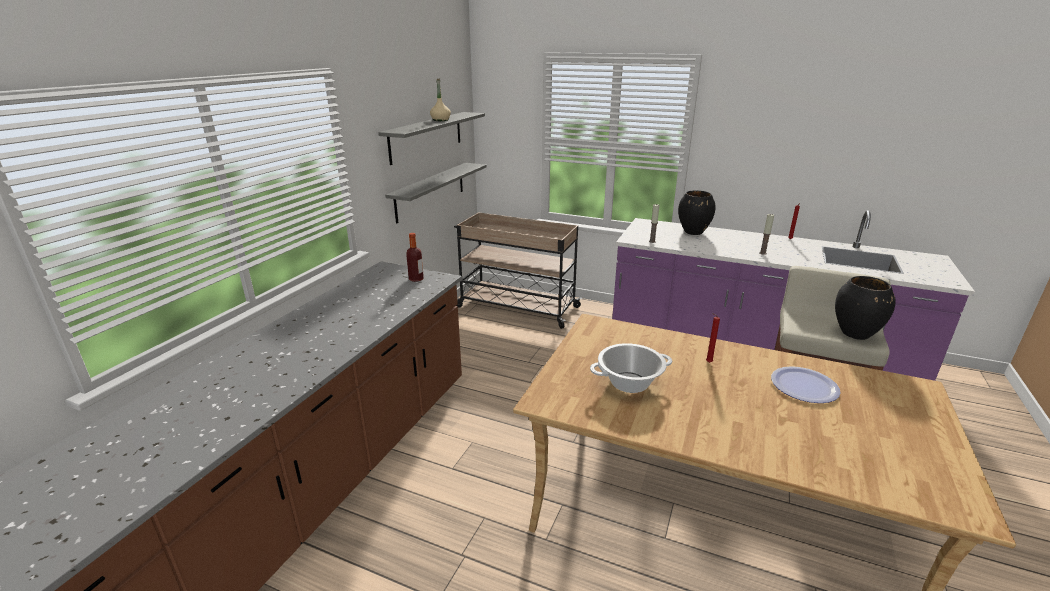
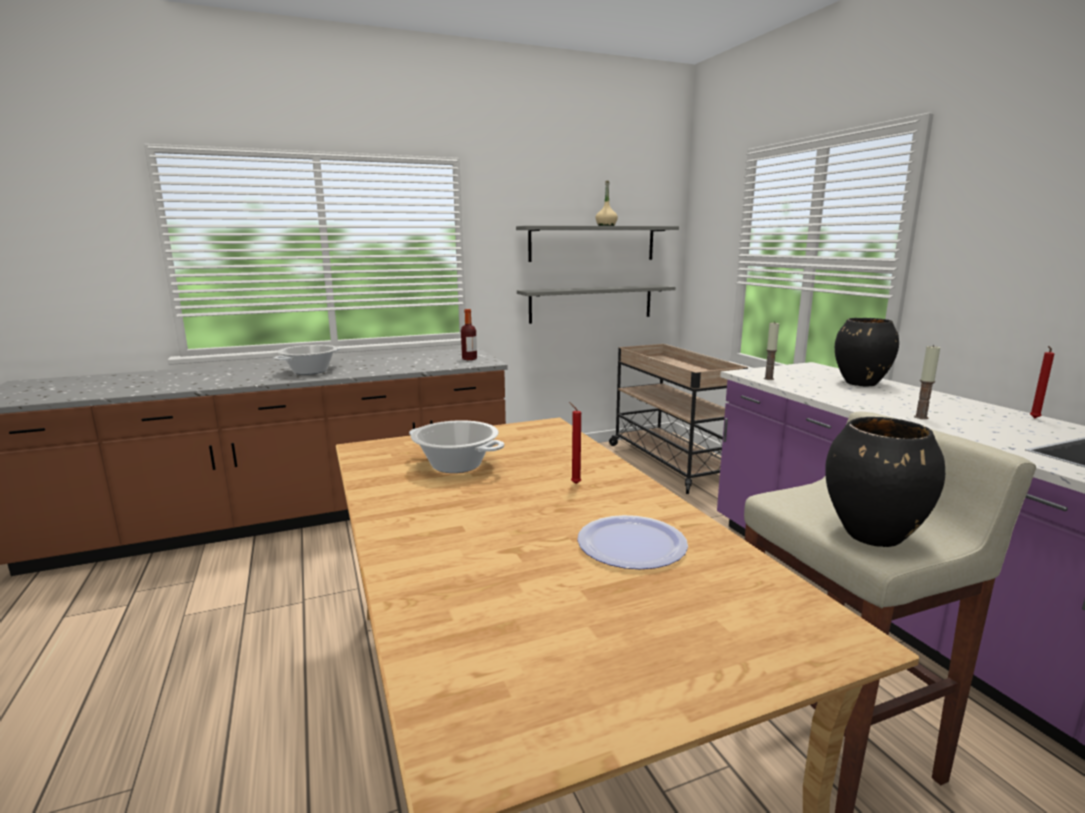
camera: 45 degrees right, 10 degrees down
(313, 348) = (310, 371): none -> cooking pot

